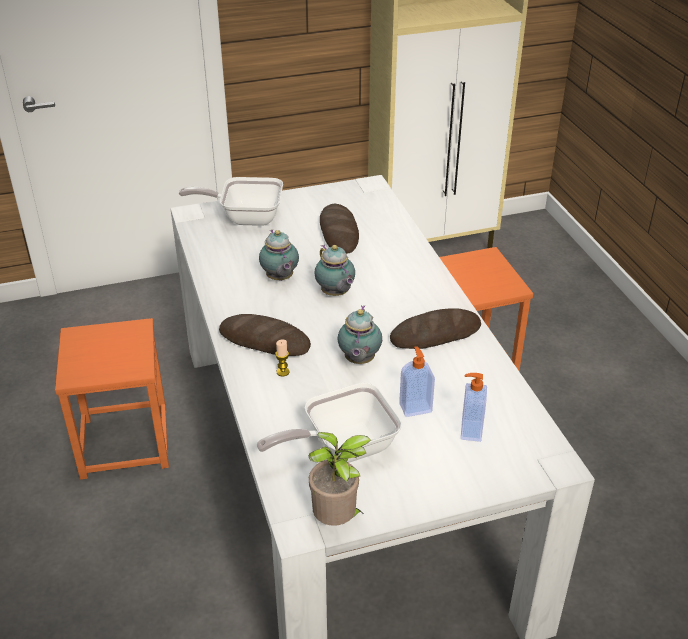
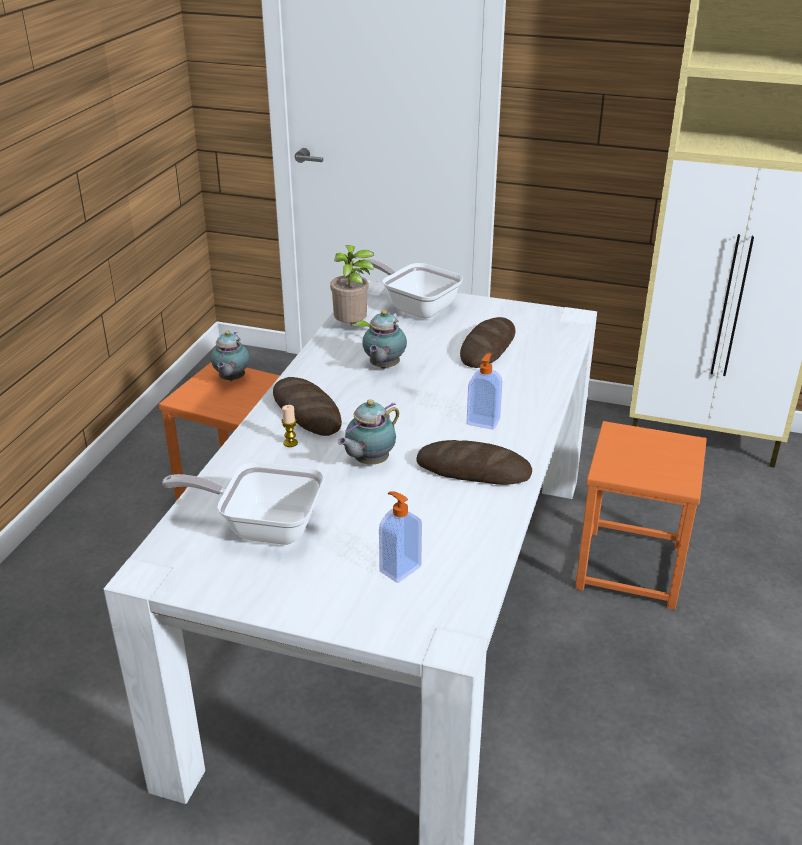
camera: 35 degrees right, 5 degrees down
(335, 294) = (418, 398): teapot -> teapot (231, 379)
(337, 521) = (183, 583): potted plant -> potted plant (353, 328)
(415, 407) = (371, 524): soap dispenser -> soap dispenser (483, 421)

